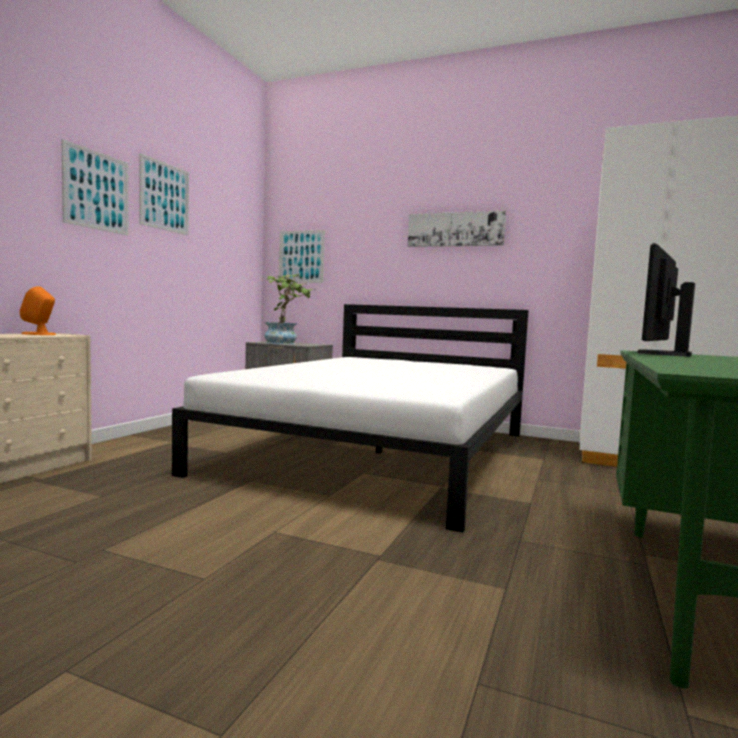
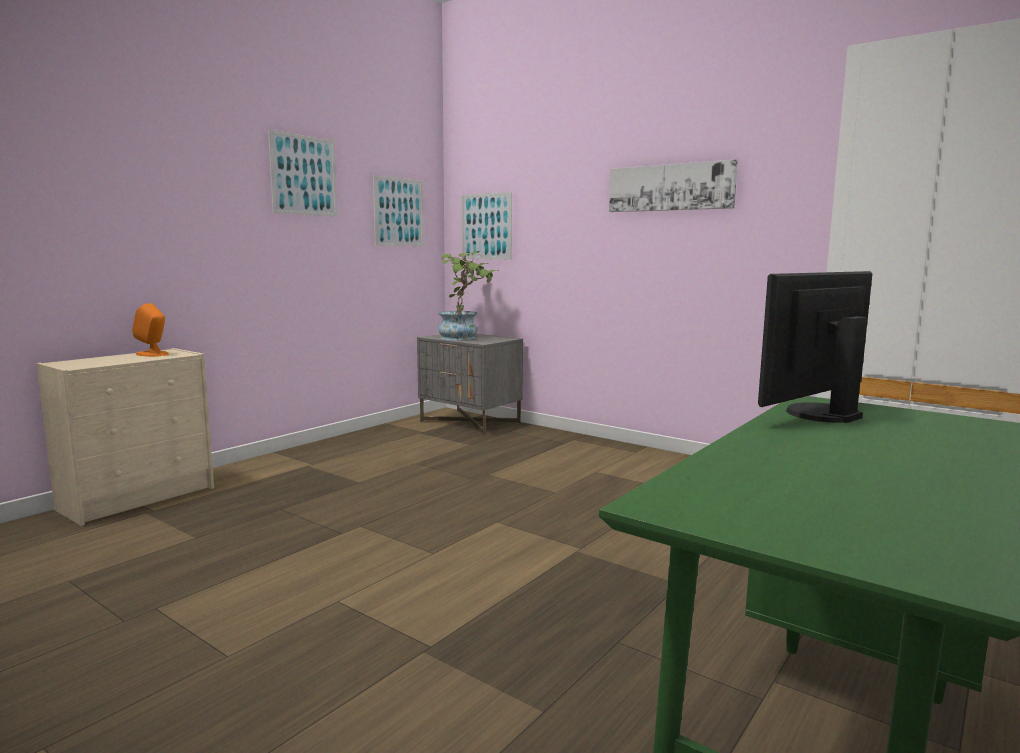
camera: 15 degrees right, 5 degrees up
(96, 190) = (217, 183): picture -> picture (399, 212)
(381, 451) = (542, 489): white bed -> none

